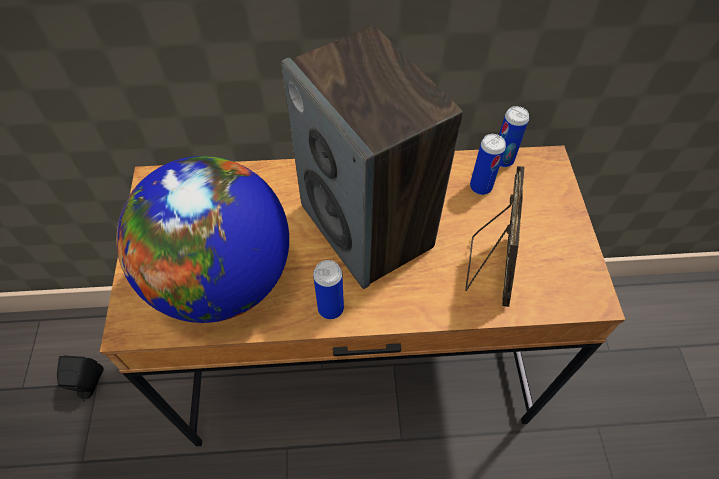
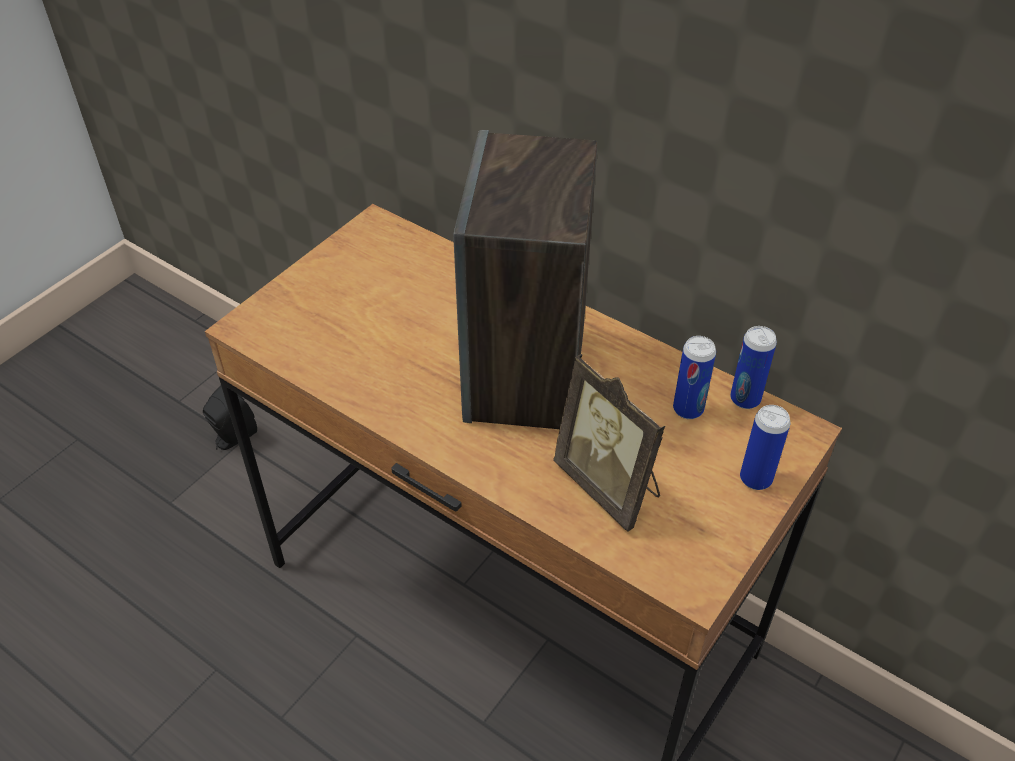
camera: 40 degrees right, 10 degrees down
(222, 279) = (350, 336): globe -> none
(330, 308) = (416, 419): can -> can (755, 478)
(489, 268) = (610, 485): picture frame -> picture frame turned 90 degrees clockwise

